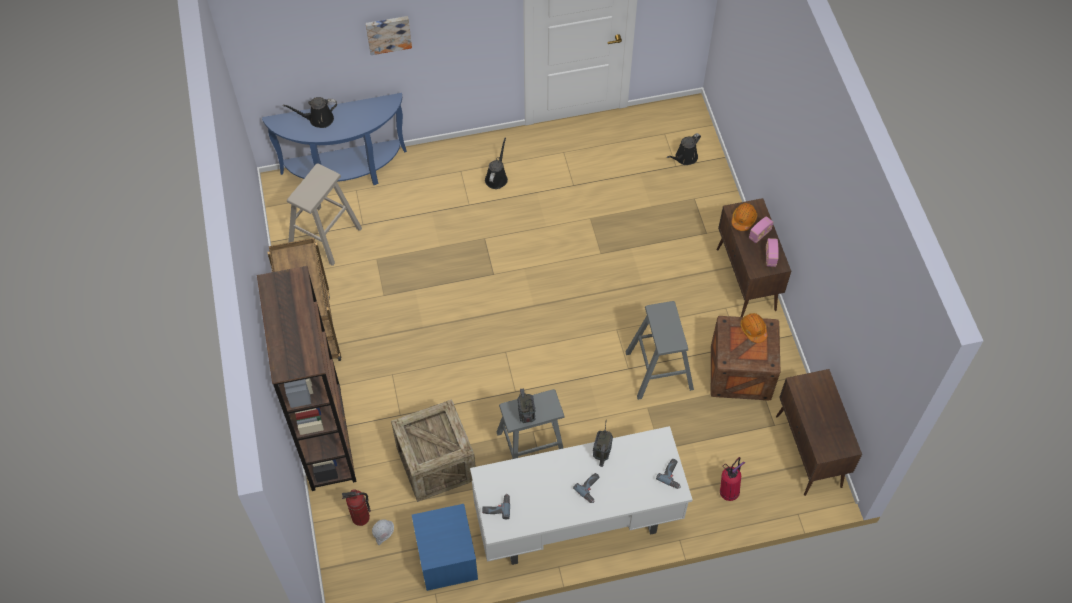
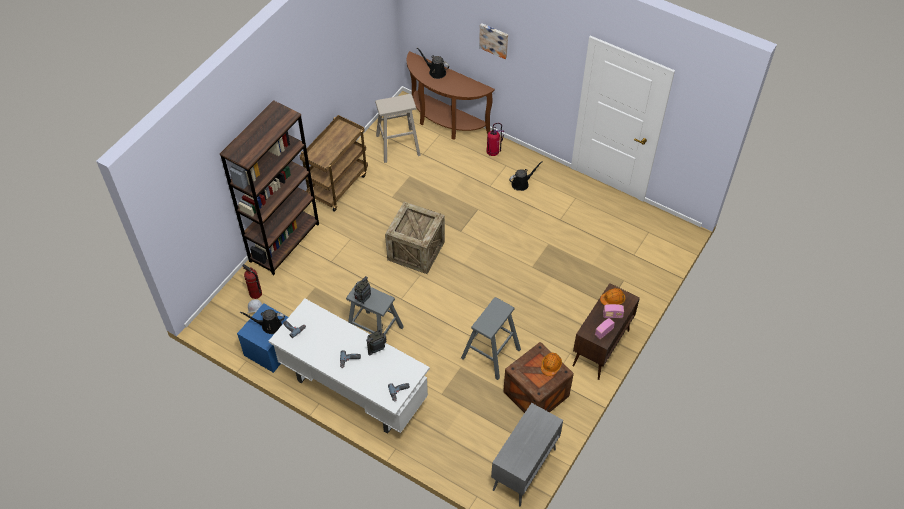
camera: 45 degrees right, 5 degrees down
(346, 173) = (444, 122): blue console table -> brown console table
(436, 464) = (320, 300): crate -> crate (416, 250)
(684, 158) = (644, 254): black watering can -> black watering can (269, 326)
(728, 491) = (452, 449): fire extinguisher -> fire extinguisher (493, 152)
(809, 452) = (524, 470): brown cabinet -> grey cabinet

